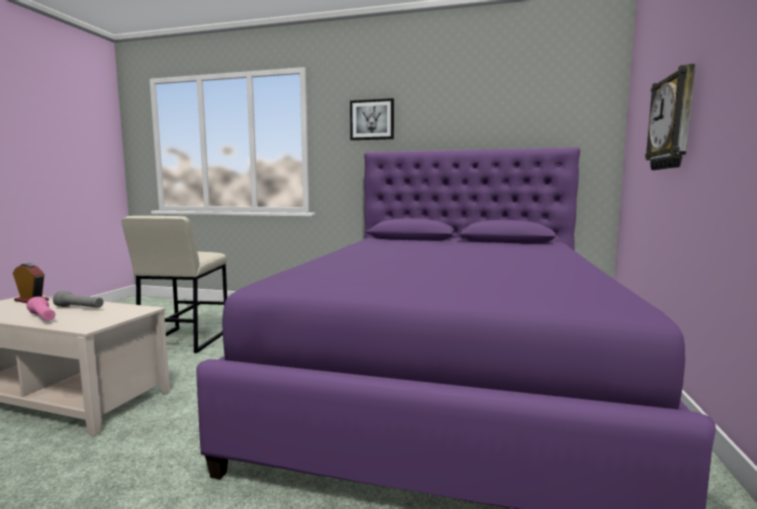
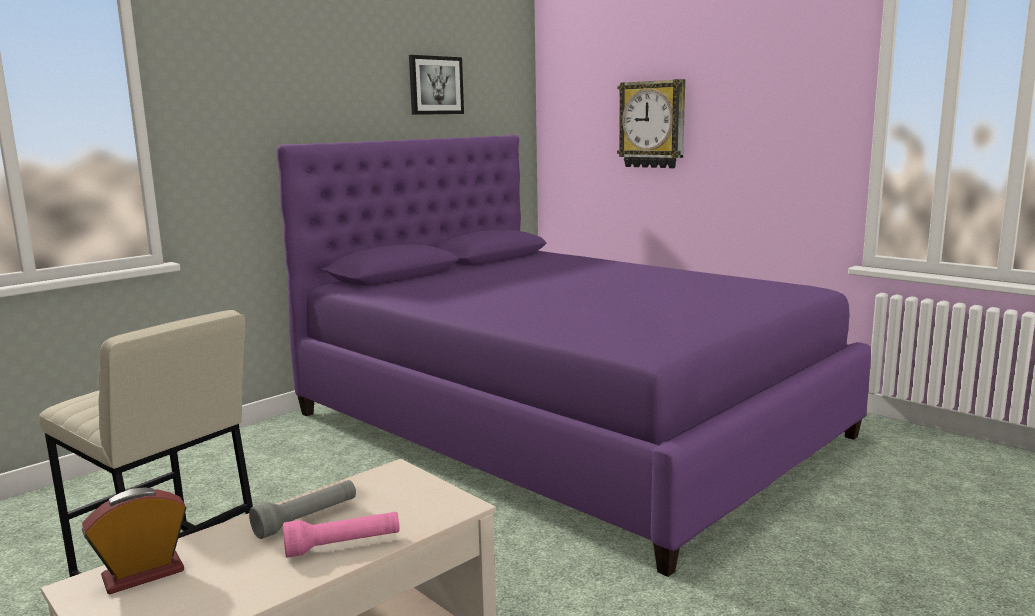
camera: 60 degrees left, 5 degrees up
(372, 120) = (266, 87): picture -> picture (435, 85)

